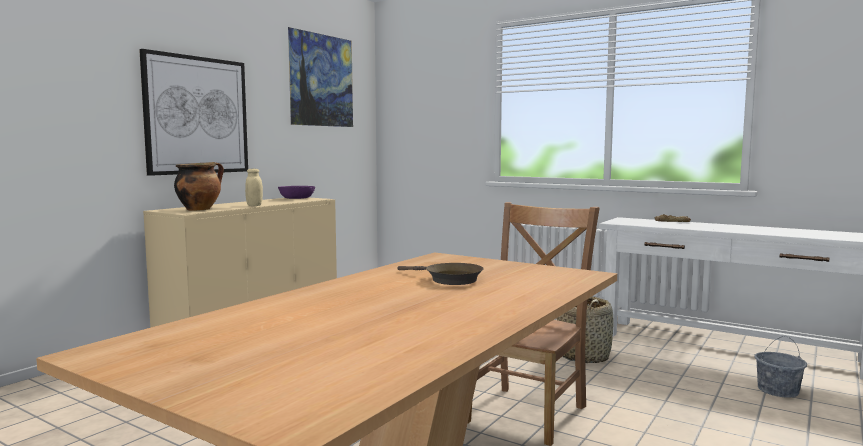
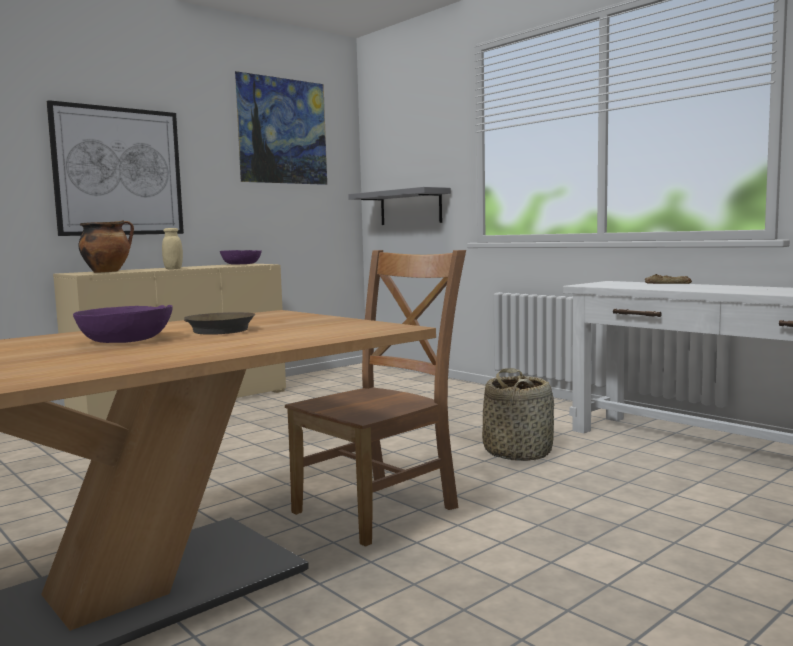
camera: 15 degrees right, 0 degrees up
(400, 293) = (125, 340): none -> purple bowl
(427, 149) = (410, 207): none -> grey shelf
(778, 390) = (748, 509): grey bucket -> none

